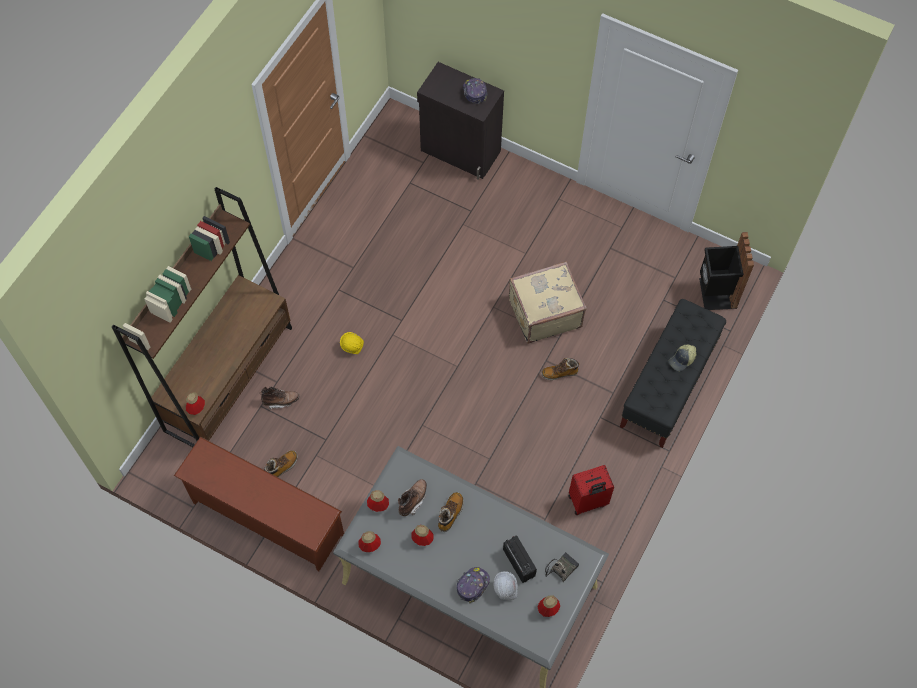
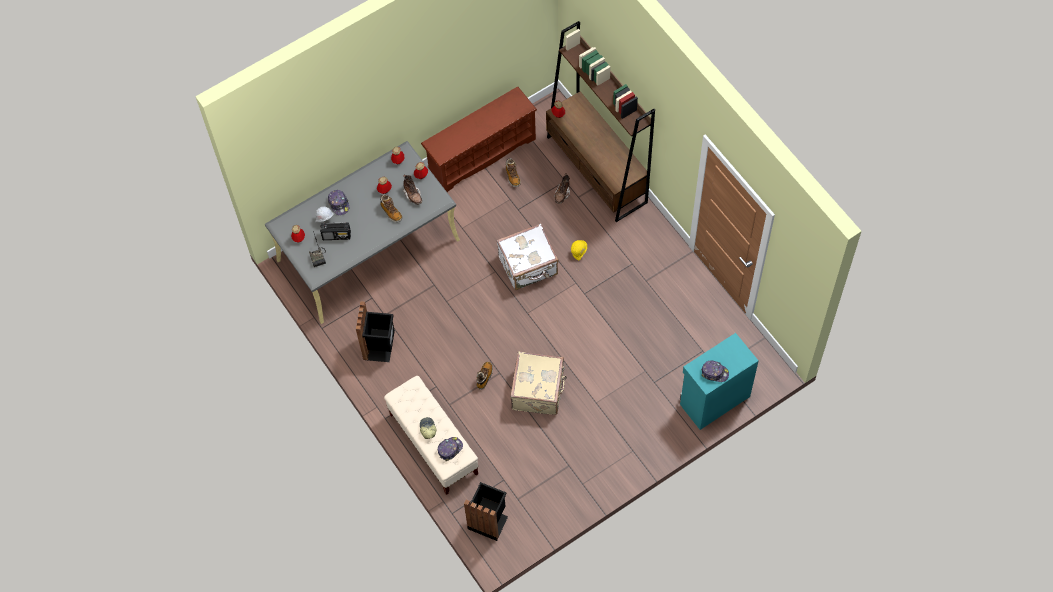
camera: 120 degrees right, 0 degrees up
(397, 392) = (528, 266): none -> white suitcase
(460, 152) = (713, 400): black cabinet -> turquoise cabinet
(588, 502) = (380, 347): red suitcase -> black trash can
(667, 386) = (433, 444): black bench -> beige bench
(690, 327) = (450, 449): none -> cap

